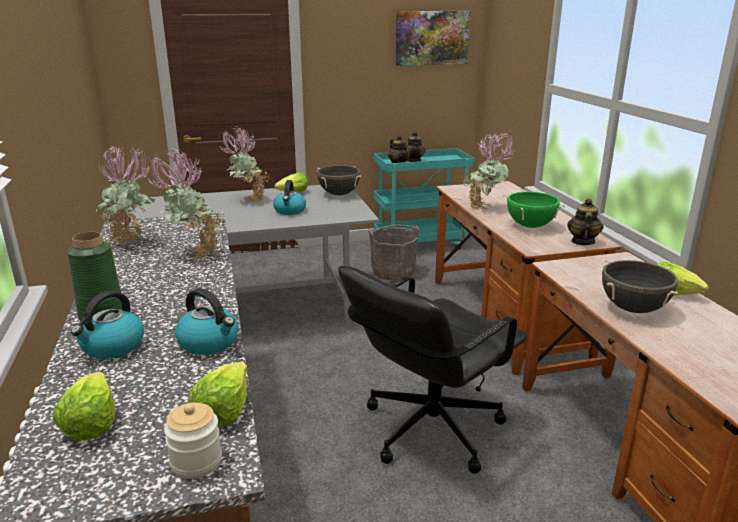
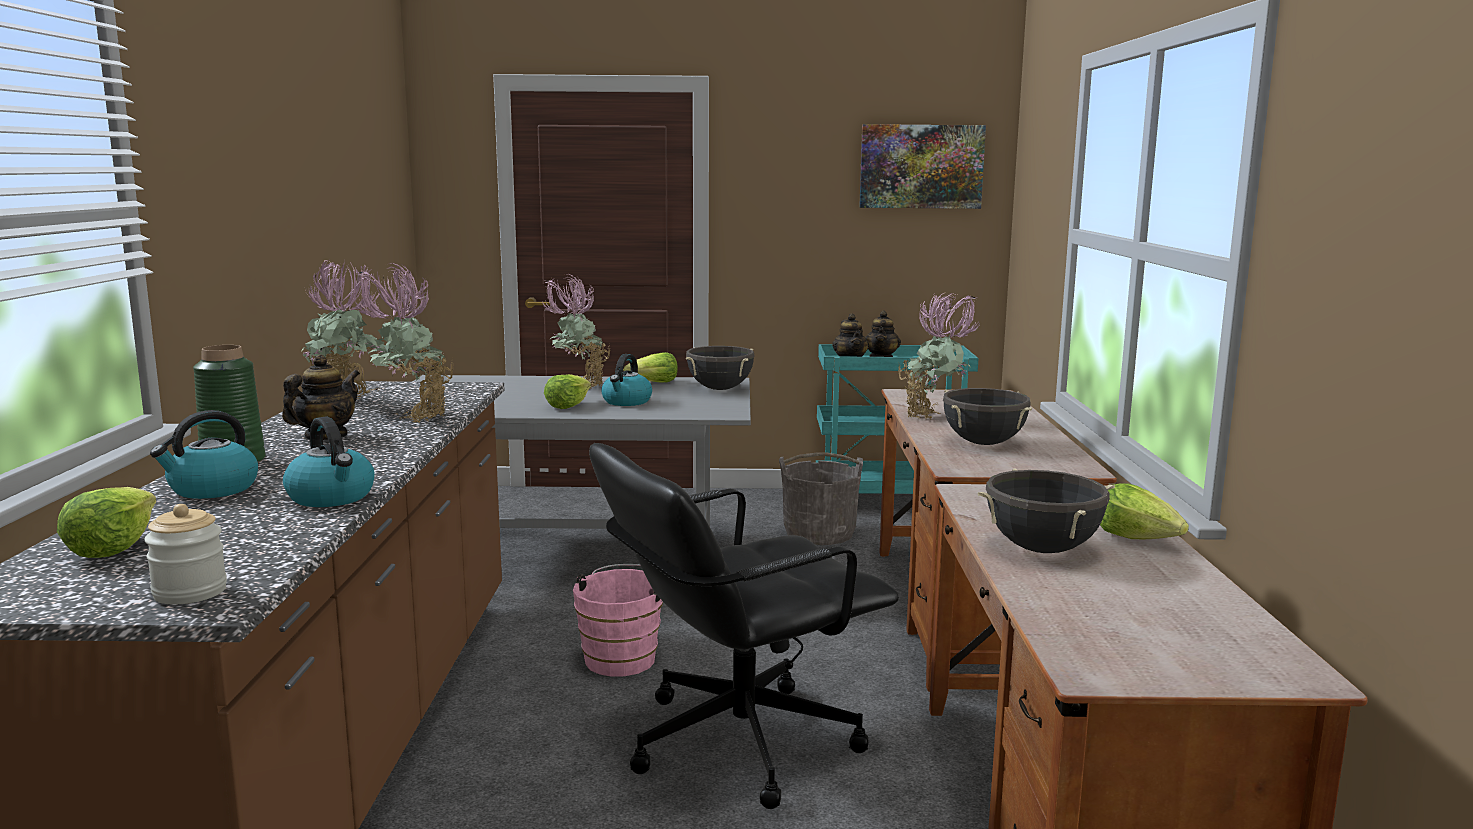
camera: 15 degrees right, 10 degrees down
(223, 410) = (274, 555): lettuce -> lettuce (567, 406)
(328, 379) = (623, 658): none -> pink bucket
(530, 226) = (984, 443): green cooking pot -> black cooking pot
(582, 242) = (1051, 468): teapot -> teapot (325, 437)

